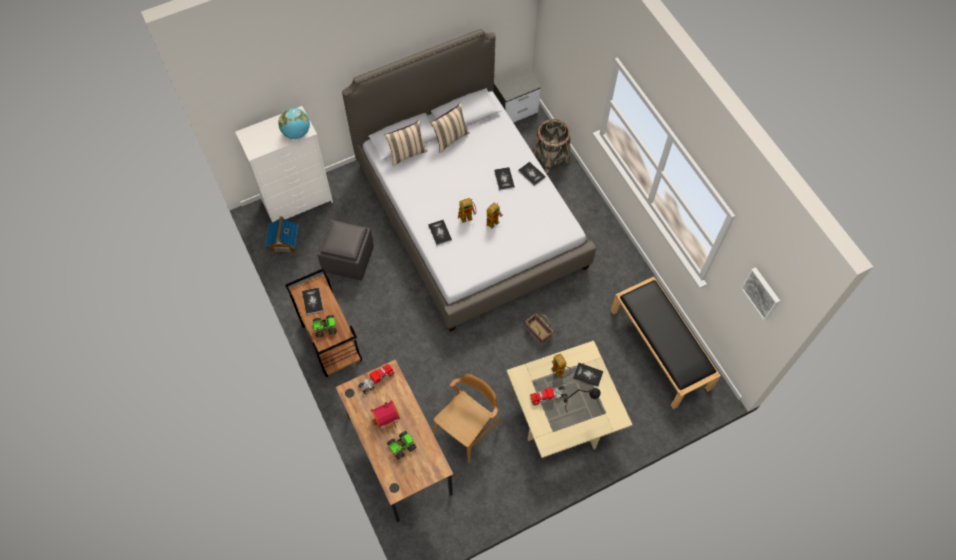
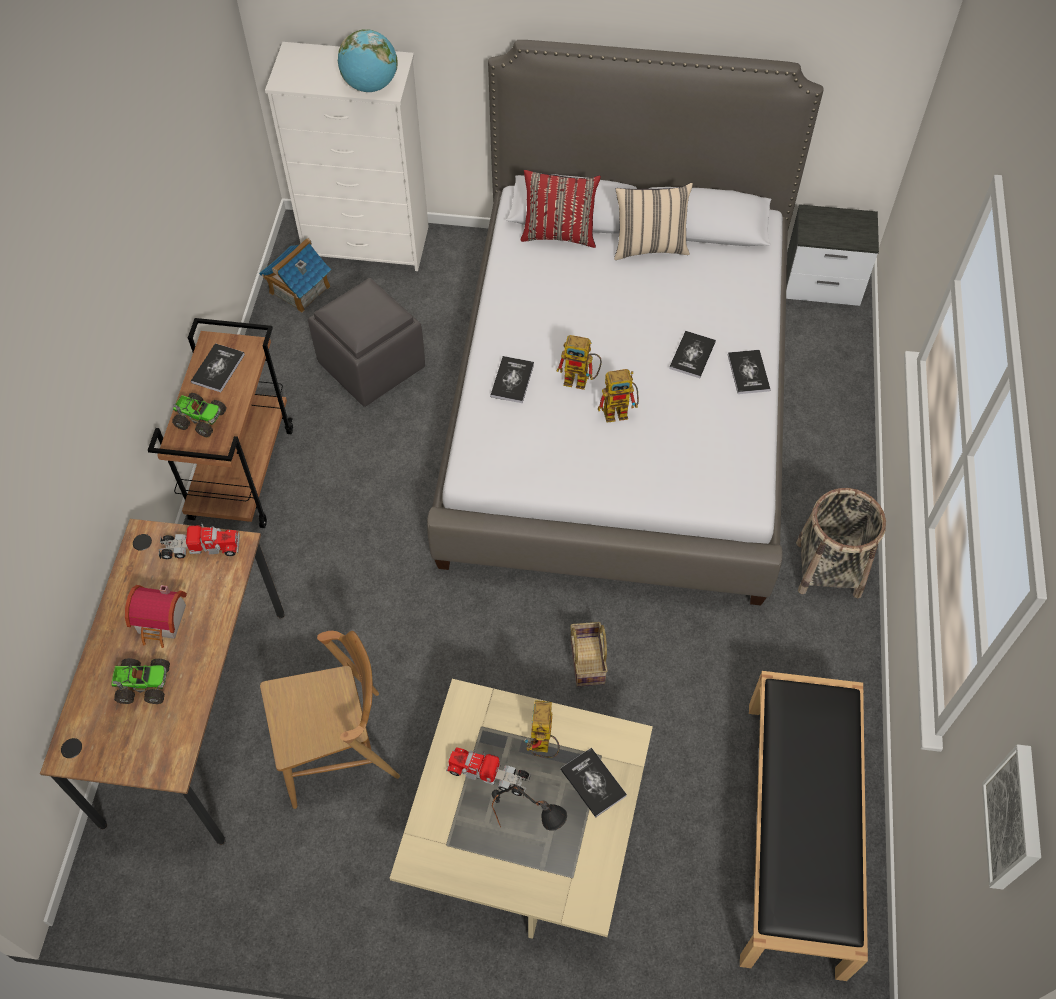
camera: 35 degrees right, 5 degrees down
(407, 153) = (559, 234): beige pillow -> red pillow
(551, 157) = (829, 388): basket -> basket (828, 569)

